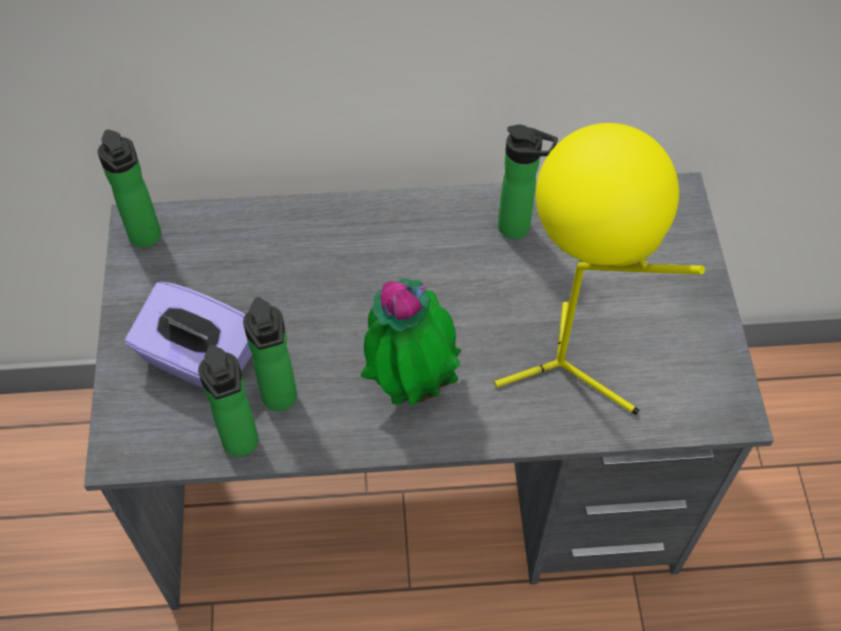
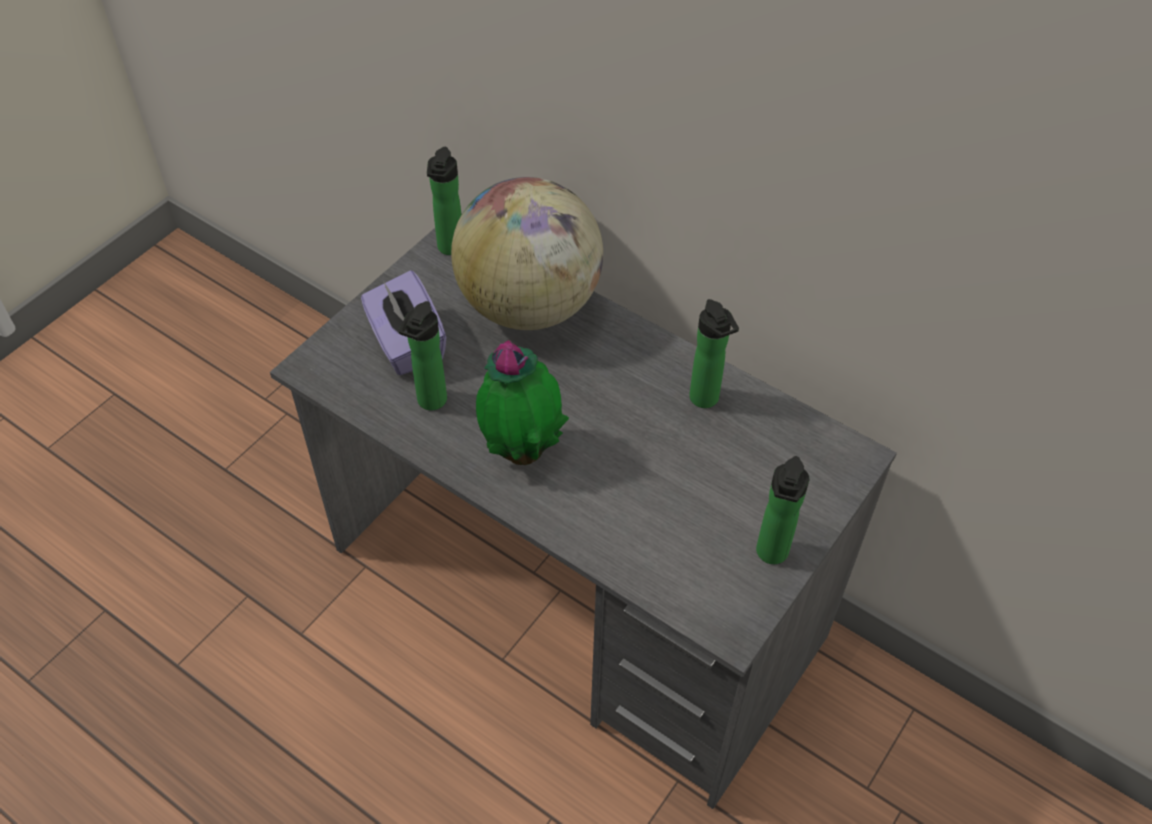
camera: 40 degrees right, 5 degrees down
(242, 446) = (380, 413): bottle -> bottle (771, 555)
(280, 244) = (529, 305): none -> globe
(570, 370) = (641, 517): yellow table lamp -> none

